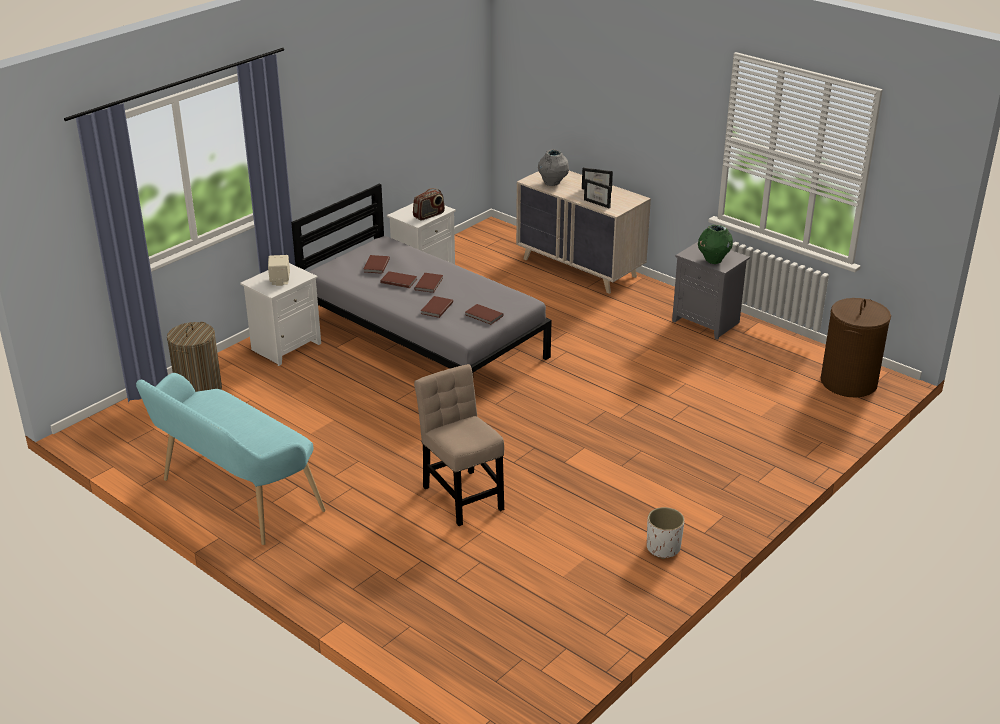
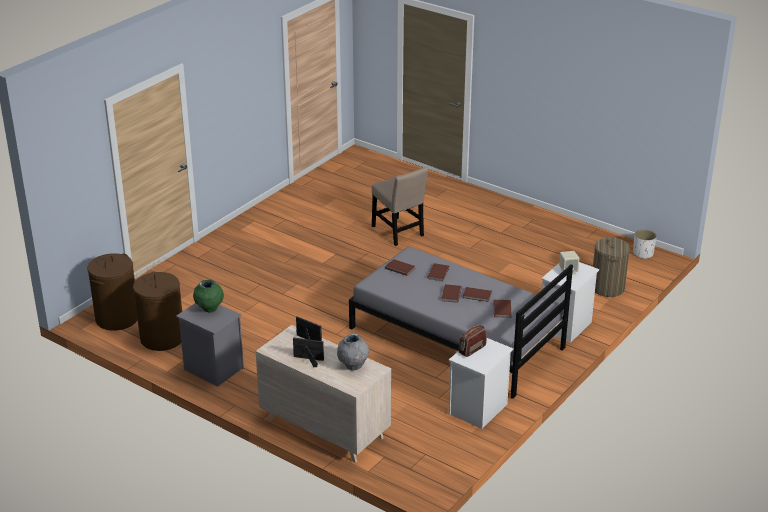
camera: 175 degrees right, 0 degrees up
(234, 497) = (535, 225): turquoise bench -> none
(663, 548) = (278, 213): white planter -> white planter (643, 254)
(779, 356) = (162, 338): none -> brown laundry basket

